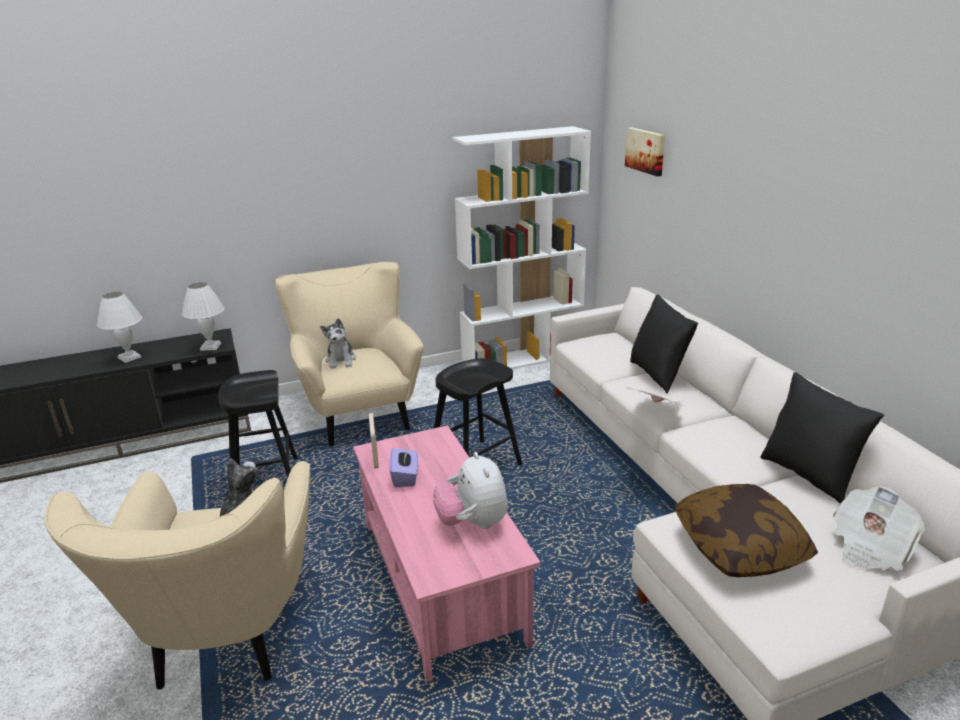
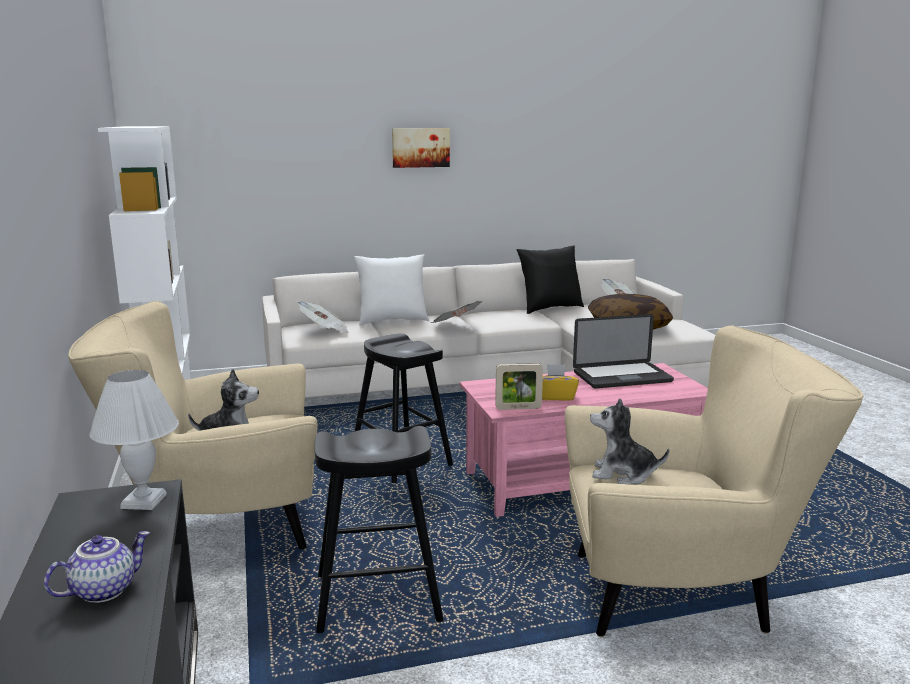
camera: 85 degrees left, 10 degrees down
(130, 357) = (104, 590): white table lamp -> teapot
(405, 477) = (555, 397): purple tissue box -> yellow tissue box
(472, 522) = (622, 377): plush toy -> laptop
(599, 349) = (324, 330): none -> newspaper
(646, 151) = (218, 144): picture -> picture (420, 147)
(658, 375) = (392, 321): black pillow -> white pillow

